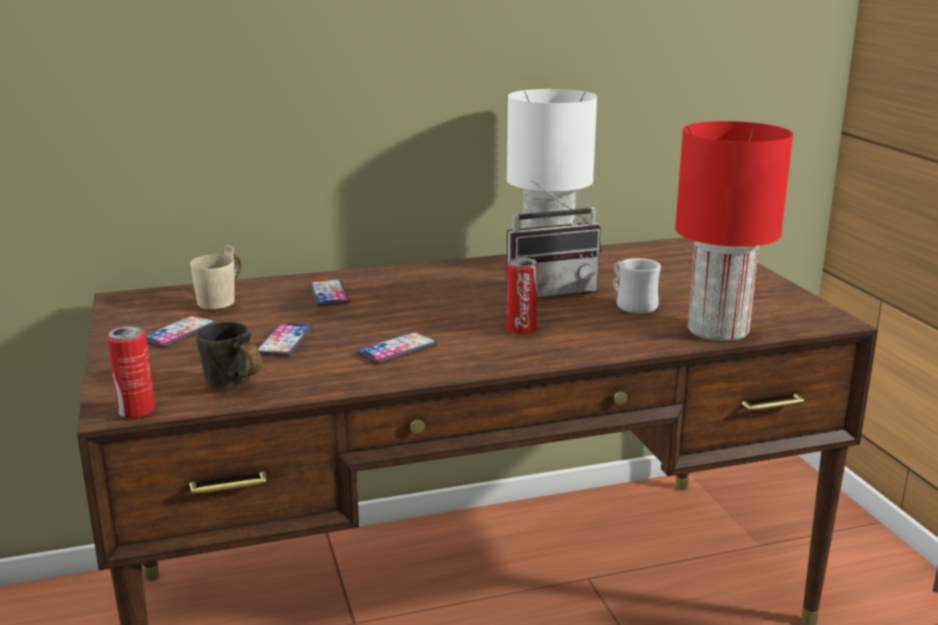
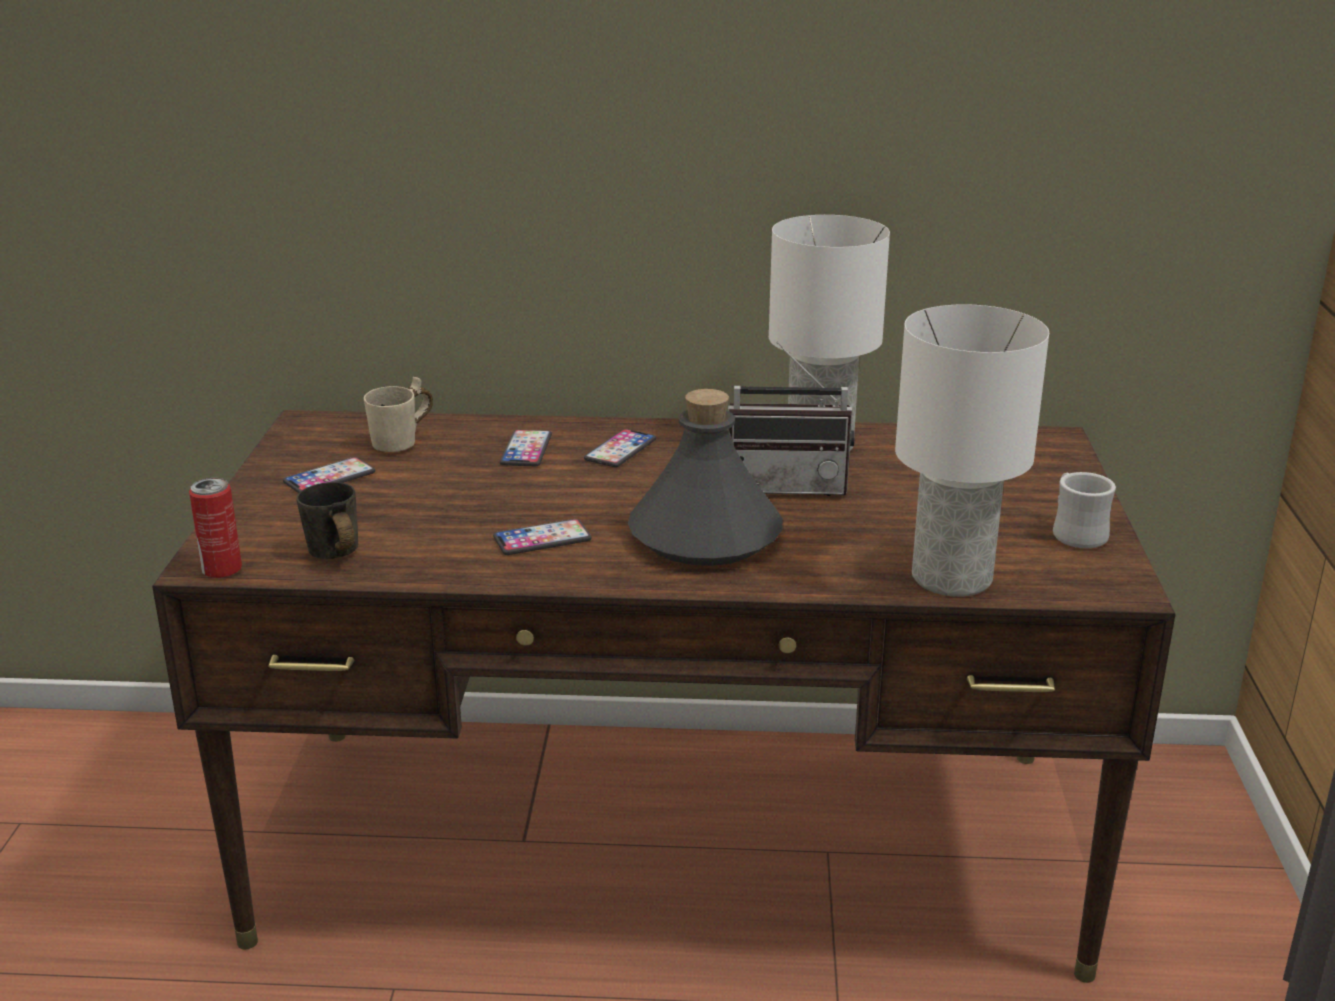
camera: 20 degrees right, 5 degrees up
(284, 341) = (430, 507): phone -> phone (620, 450)
(521, 330) = (705, 536): can -> grey bottle
(632, 305) = (875, 522): white mug -> white mug (1075, 533)
(719, 330) = (954, 578): red table lamp -> white table lamp

